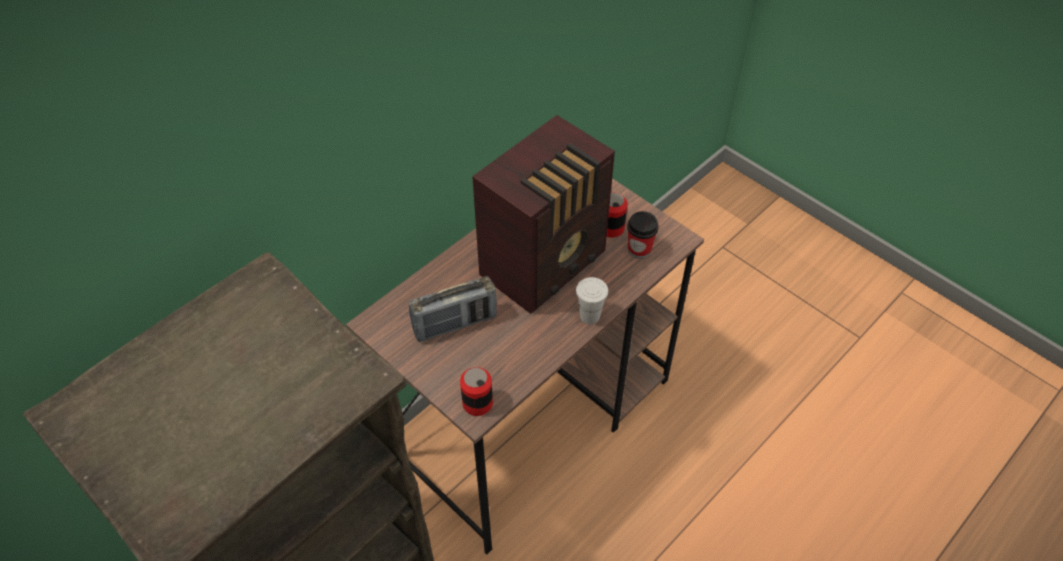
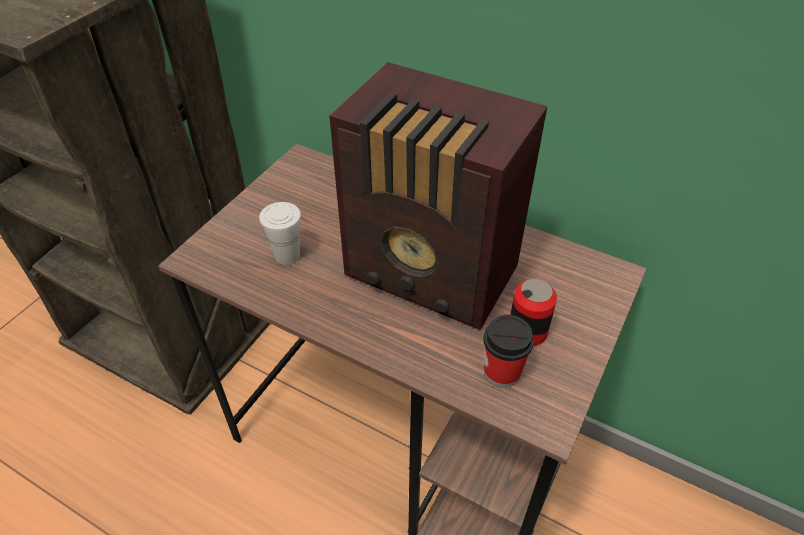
camera: 75 degrees right, 5 degrees down
(455, 324) = (314, 216): radio -> none
(477, 403) = (207, 257): can -> none
(589, 316) = (359, 335): white cup -> white cup (287, 255)

